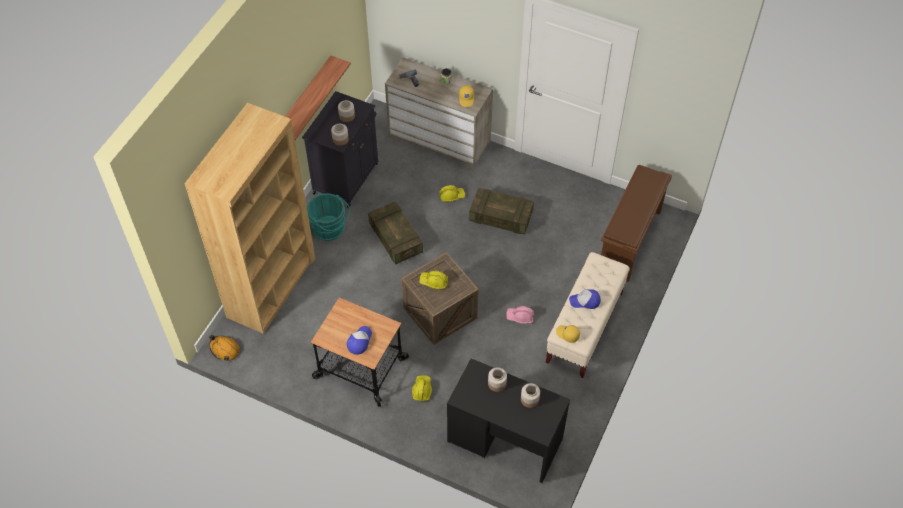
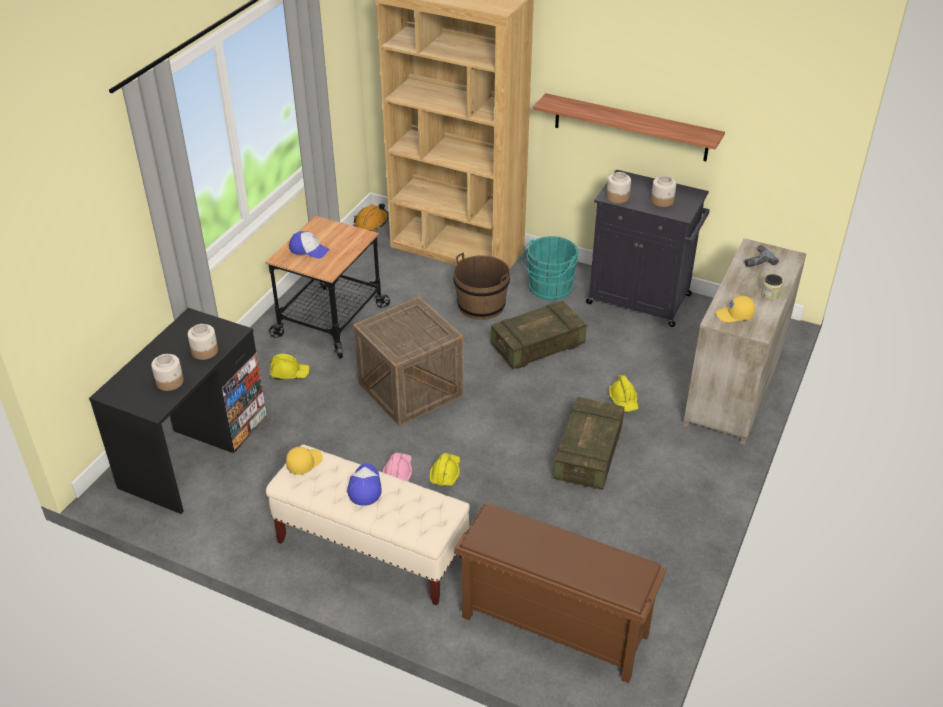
camera: 90 degrees right, 15 degrees down
(347, 271) = (481, 306): none -> brown bucket
(434, 282) = (412, 326): yellow hard hat -> yellow hard hat (445, 473)

